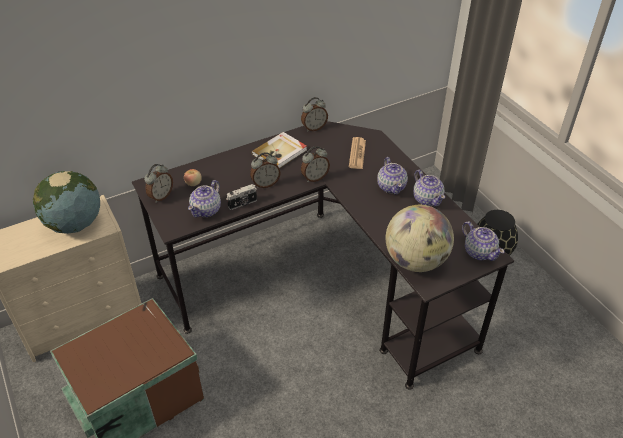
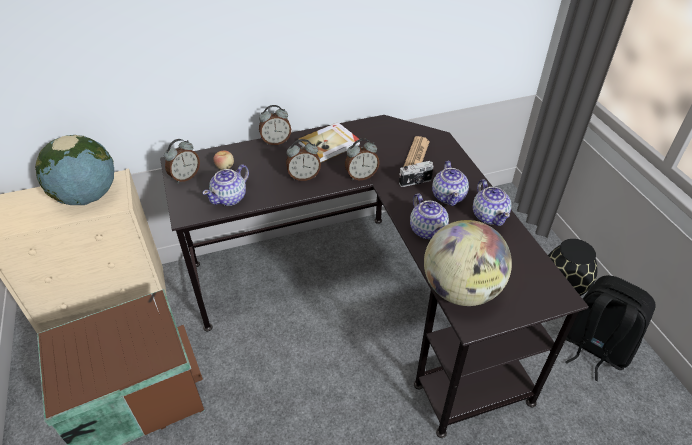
camera: 10 degrees right, 0 degrees up
(243, 204) = (272, 196): camera -> camera (415, 182)
(314, 128) = (374, 122): alarm clock -> alarm clock (276, 141)
(479, 252) = (544, 289): teapot -> teapot (427, 230)
(523, 299) = (594, 348): none -> black backpack

